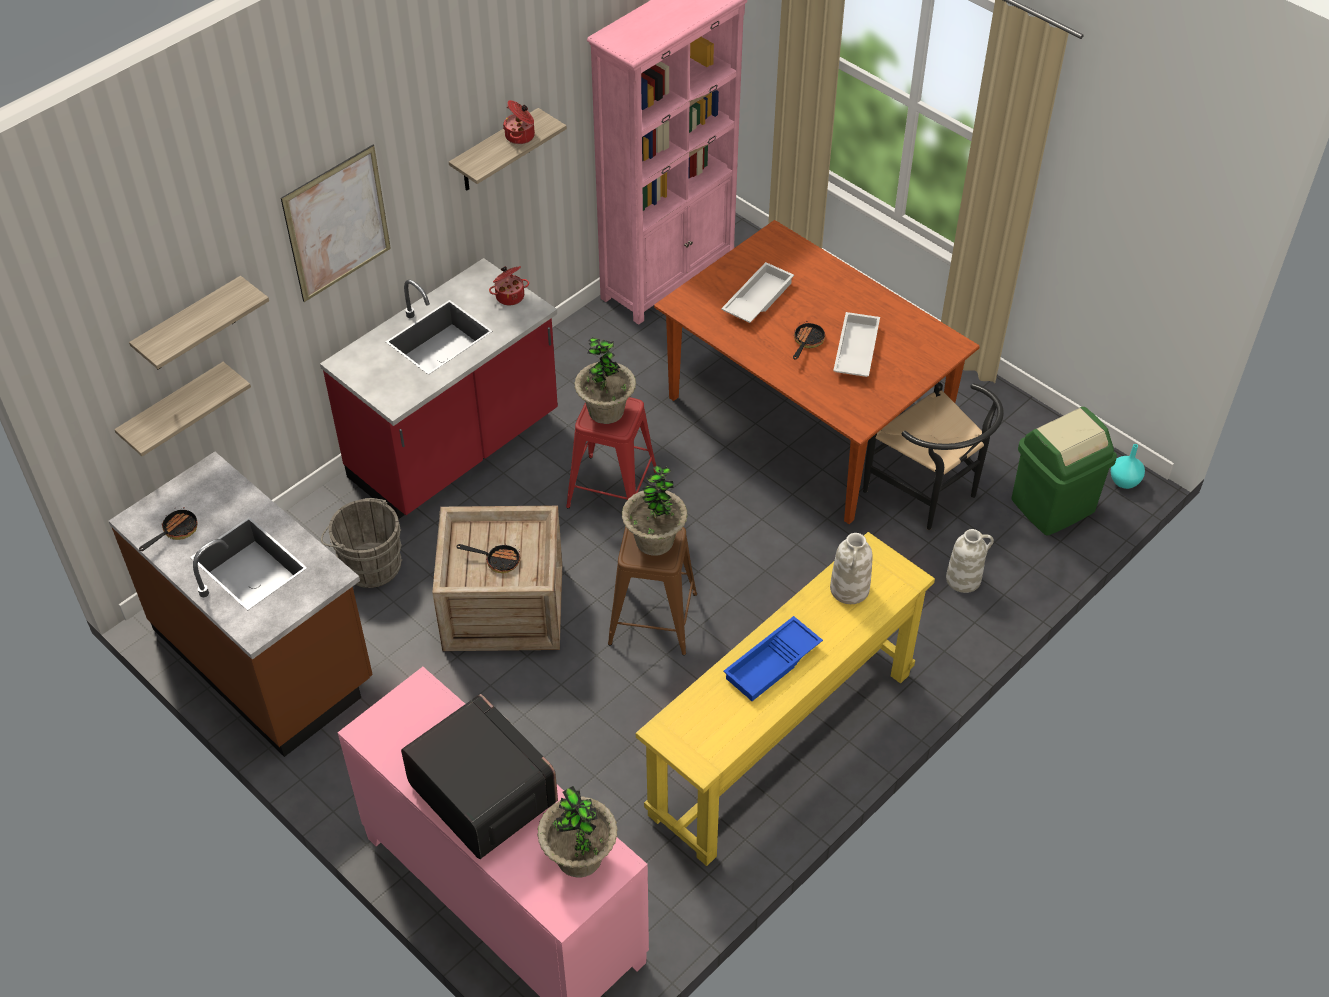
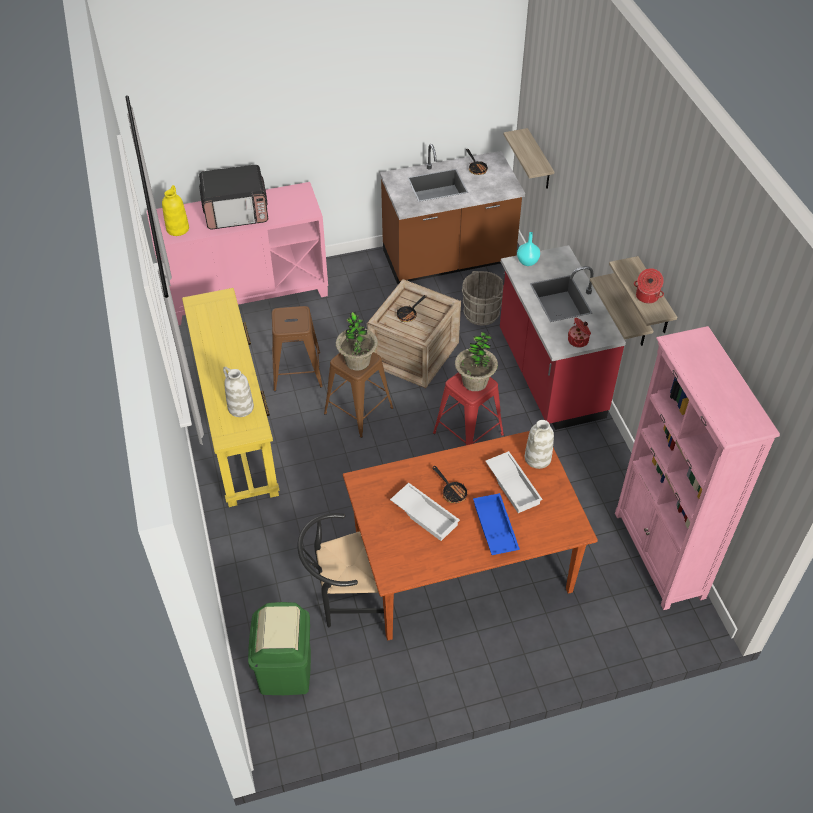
camera: 120 degrees right, 0 degrees up
(191, 326) = (553, 131): shelf -> shelf (632, 312)
(337, 223) = (598, 191): picture -> none
(579, 857) = (177, 228): potted plant -> yellow vase
(629, 729) = (297, 371): none -> brown stool
(773, 664) = (223, 353): blue tray -> blue tray (494, 528)
(964, 579) = (269, 577): white vase -> white vase (537, 458)
(1124, 482) = (270, 735): turquoise vase -> turquoise vase (527, 262)

